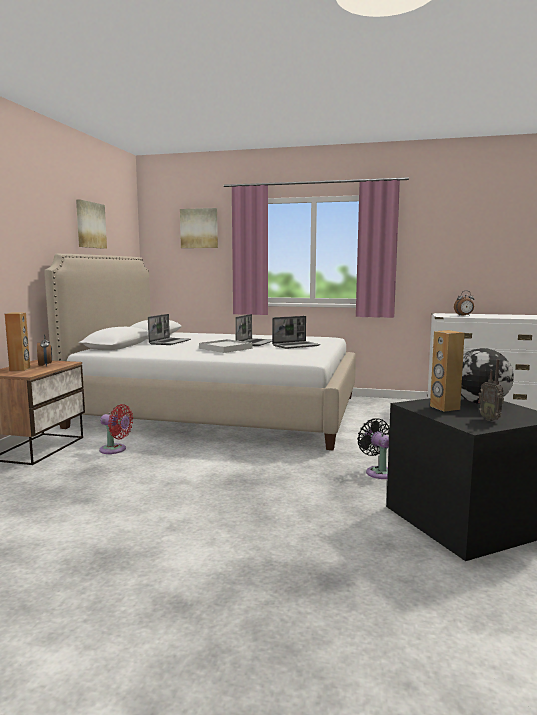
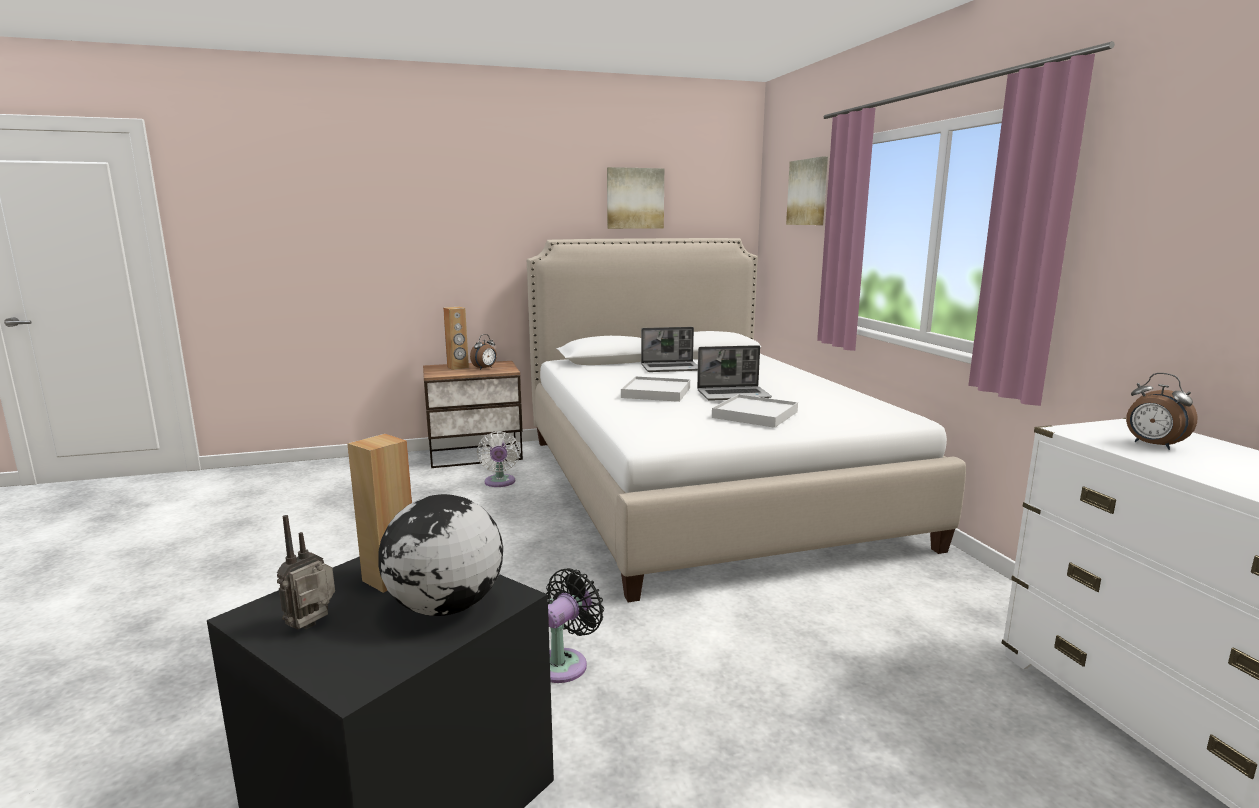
camera: 60 degrees right, 5 degrees up
(115, 450) = (500, 483): red fan -> white fan
(296, 346) = (755, 415): laptop -> white tray

